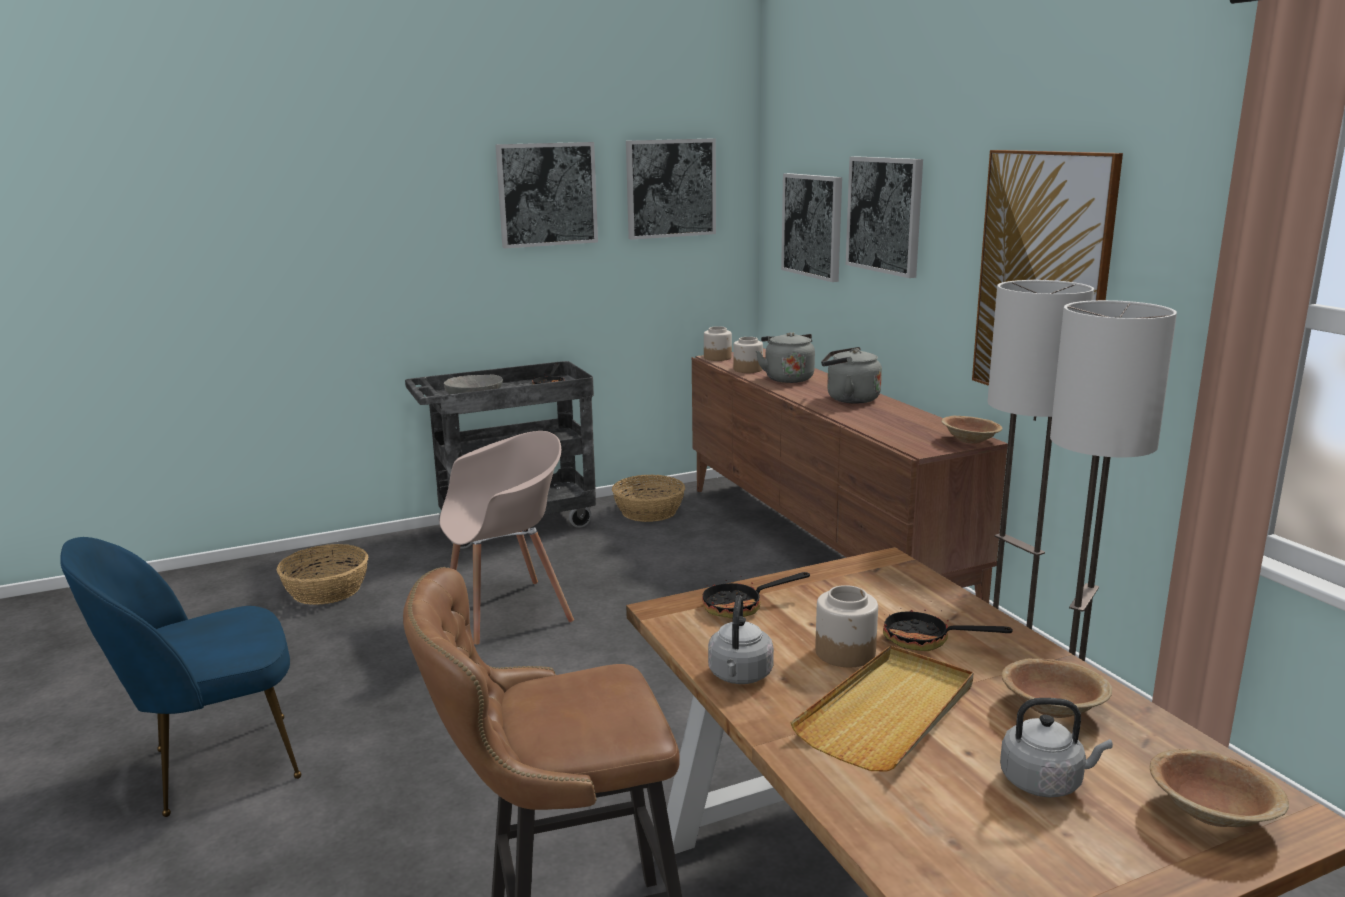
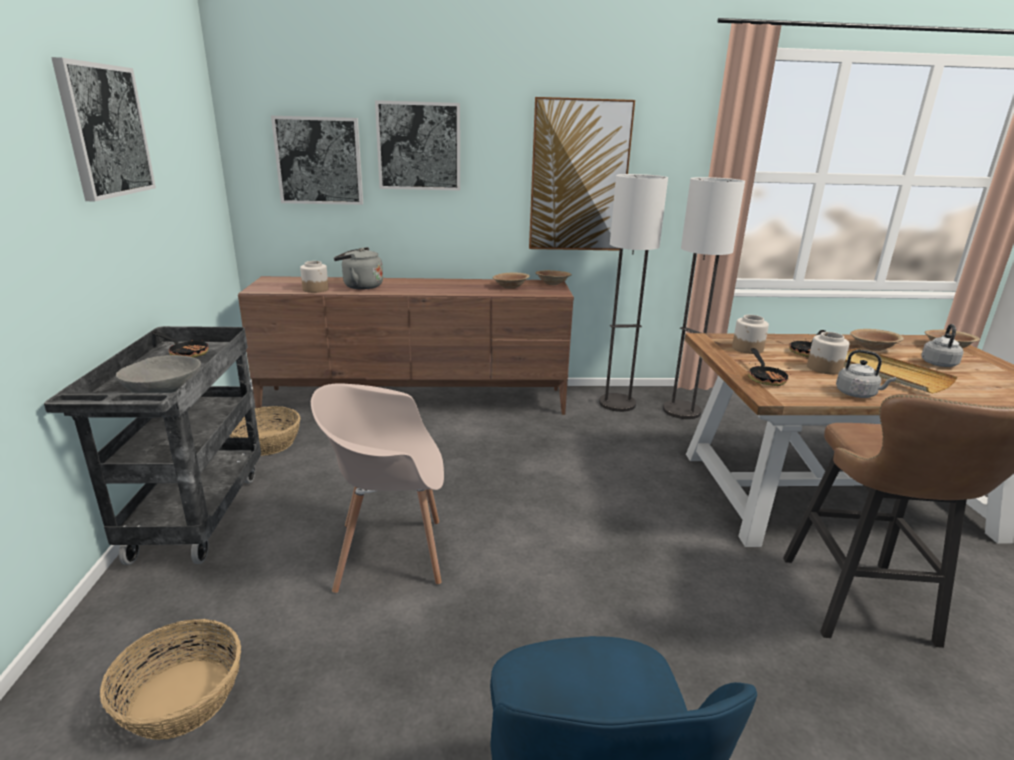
camera: 70 degrees left, 5 degrees up
(510, 612) = (388, 554): beige chair -> beige chair turned 90 degrees counterclockwise
(670, 188) = (178, 128): picture -> none
(717, 358) = (261, 289): jar -> jar (748, 348)
(849, 399) = (437, 285): grey kettle -> none
(906, 426) = (510, 287): none -> brown bowl

